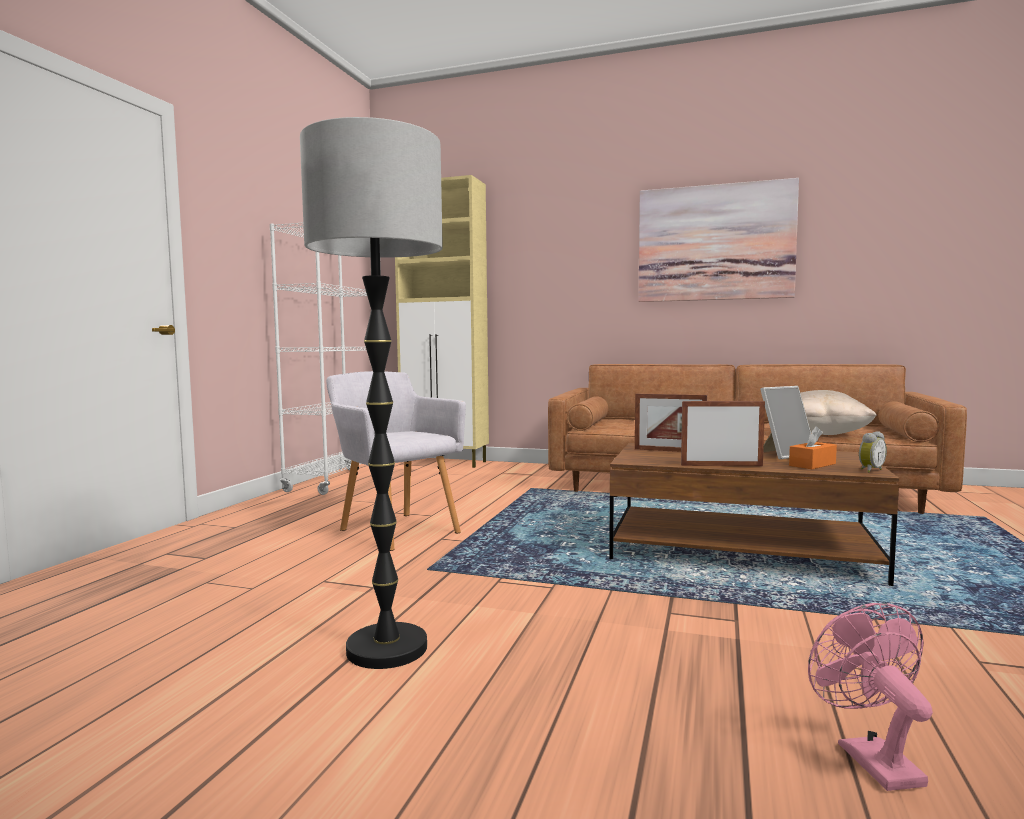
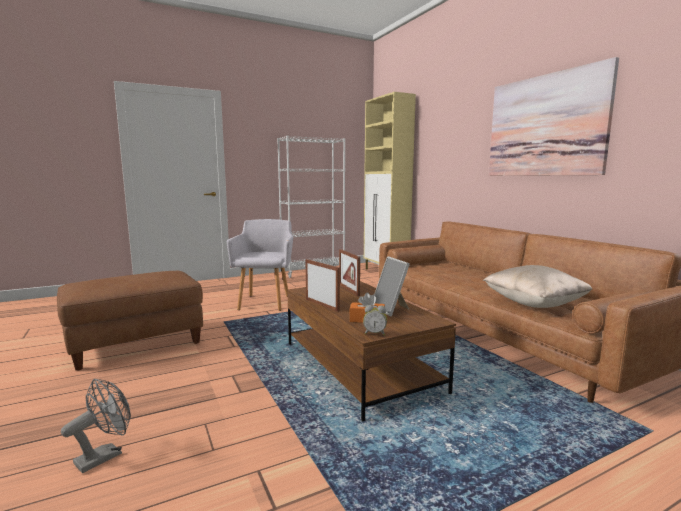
camera: 45 degrees right, 5 degrees up
(386, 648) = (137, 344): floor lamp -> brown ottoman
(784, 455) = (391, 309): picture frame -> picture frame turned 45 degrees clockwise
(870, 757) = (105, 455): pink fan -> grey fan

